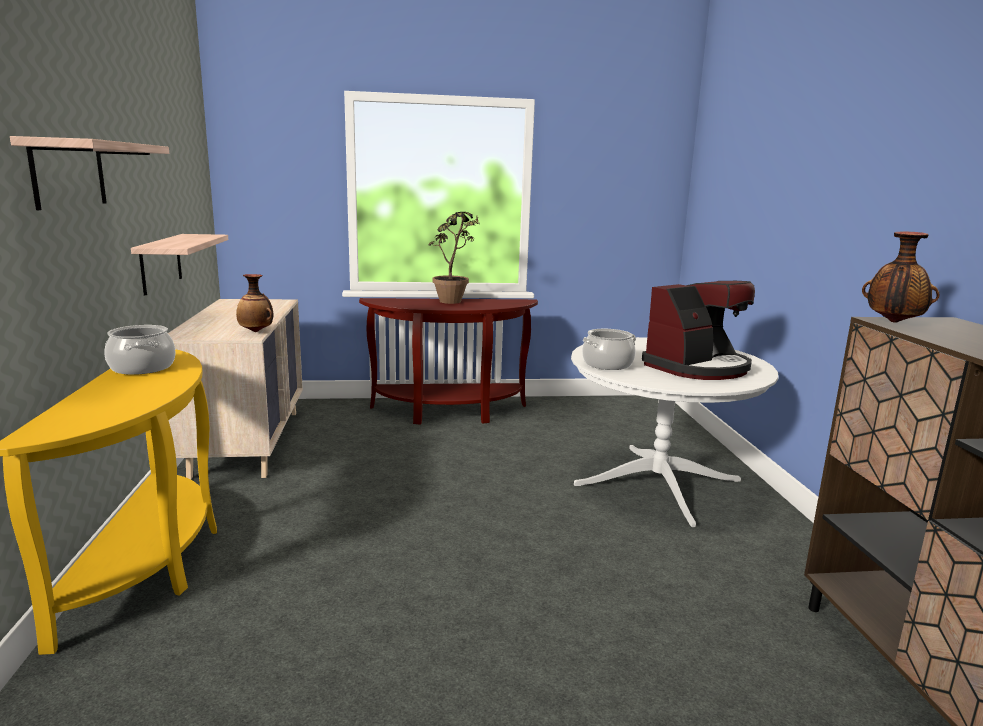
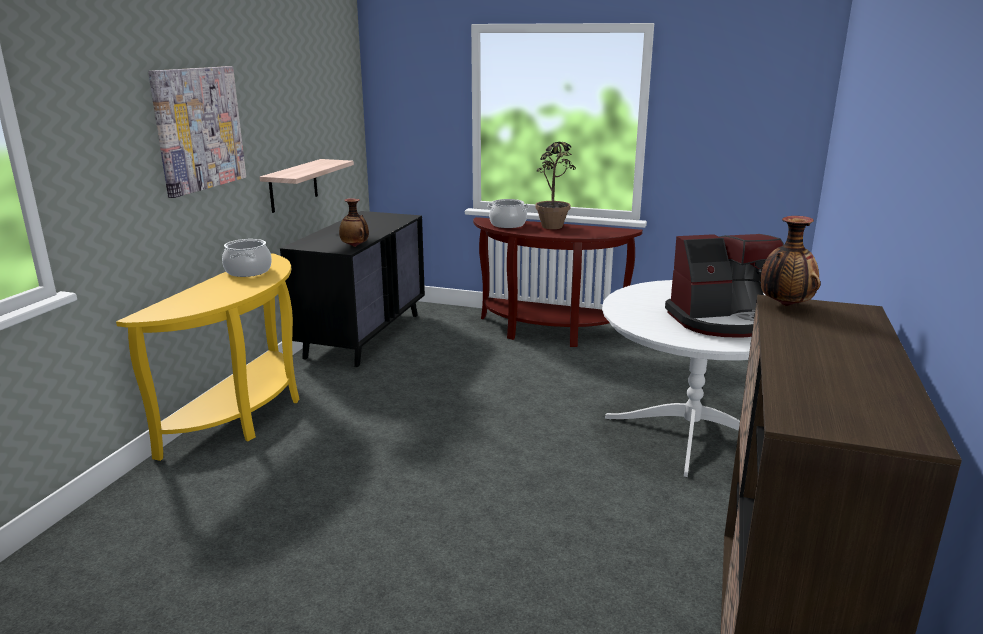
camera: 25 degrees right, 5 degrees up
(69, 174) = (198, 129): shelf -> picture
(247, 442) = (364, 335): beige dresser -> black dresser
(607, 364) = (631, 307): cooking pot -> cooking pot (508, 224)

